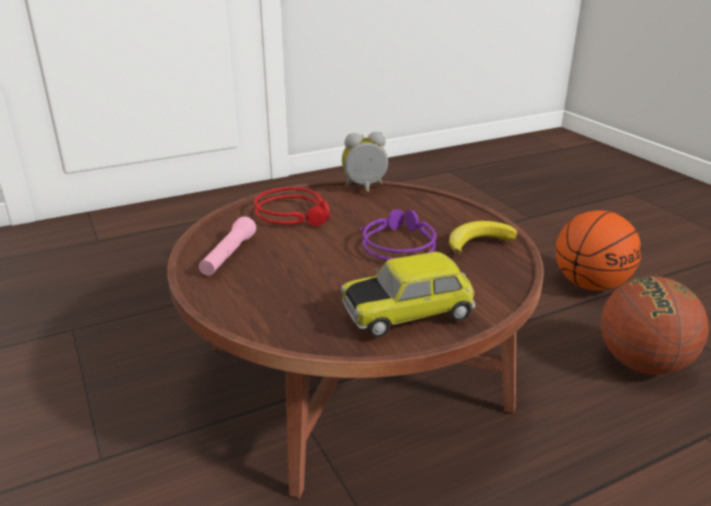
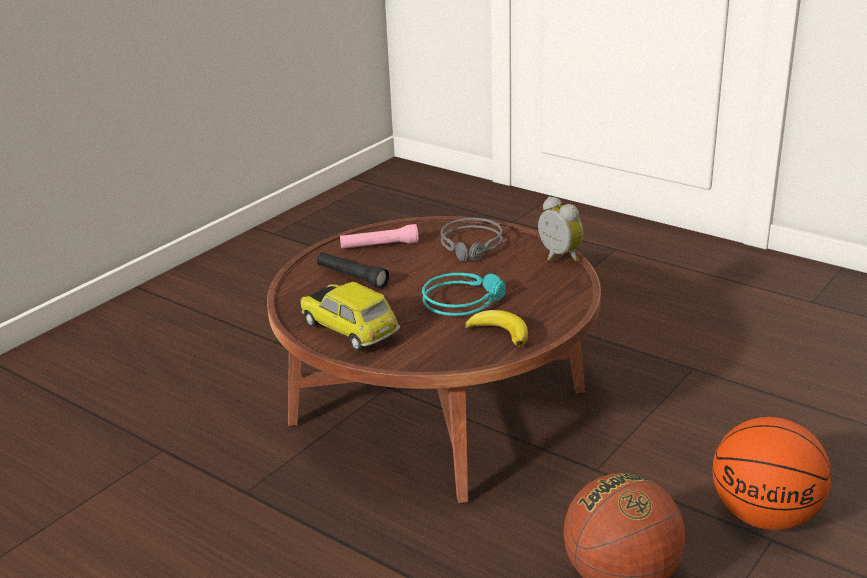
camera: 65 degrees right, 0 degrees up
(281, 287) = (352, 277): none -> black flashlight
(295, 214) = (473, 246): red headphones -> grey headphones
(397, 244) = (463, 300): purple headphones -> turquoise headphones

